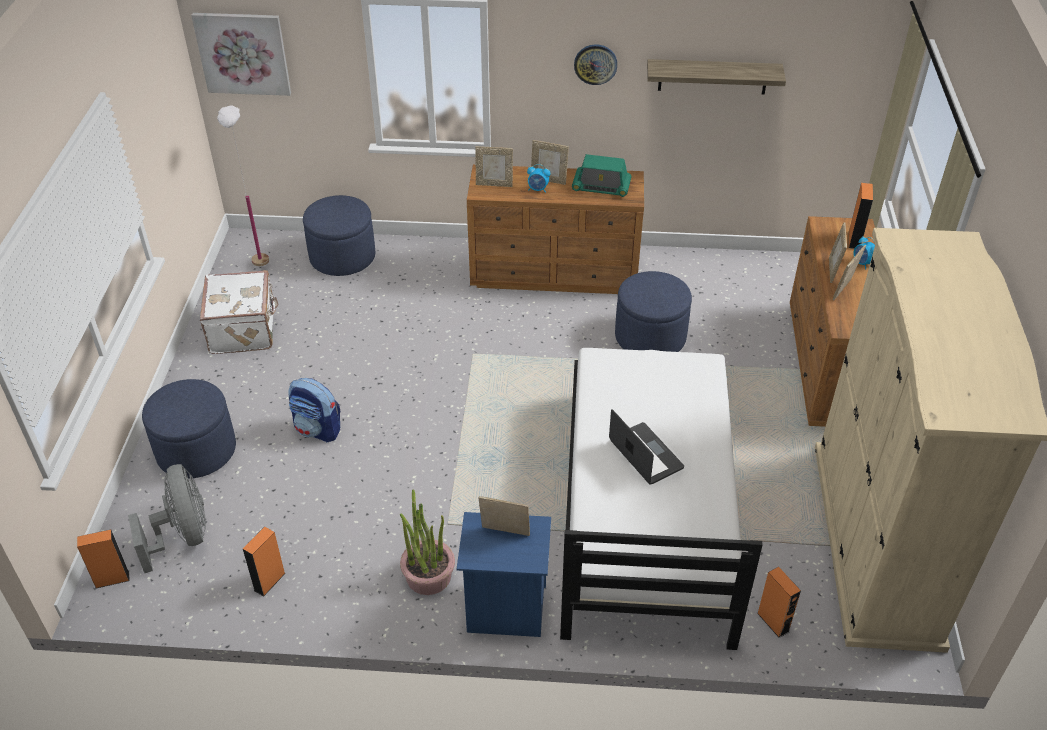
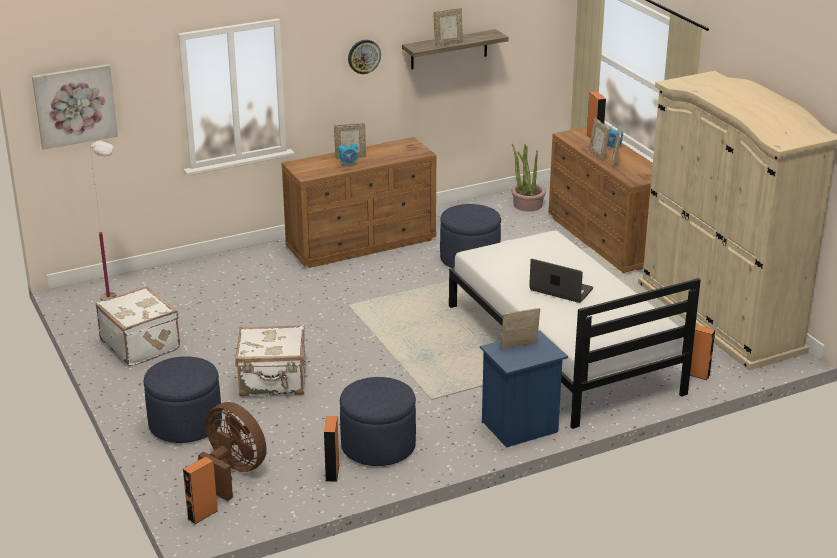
camera: 30 degrees left, 15 degrees down
(183, 536) = (233, 473): grey fan -> brown fan
(318, 429) = (273, 382): backpack -> white suitcase
(342, 257) = (176, 279): blue ottoman -> blue ottoman (378, 446)
(428, 575) = (447, 429): potted plant -> potted plant (527, 205)
(494, 184) = (312, 169): picture frame -> picture frame (448, 43)
(601, 187) = (394, 152): radio -> none

